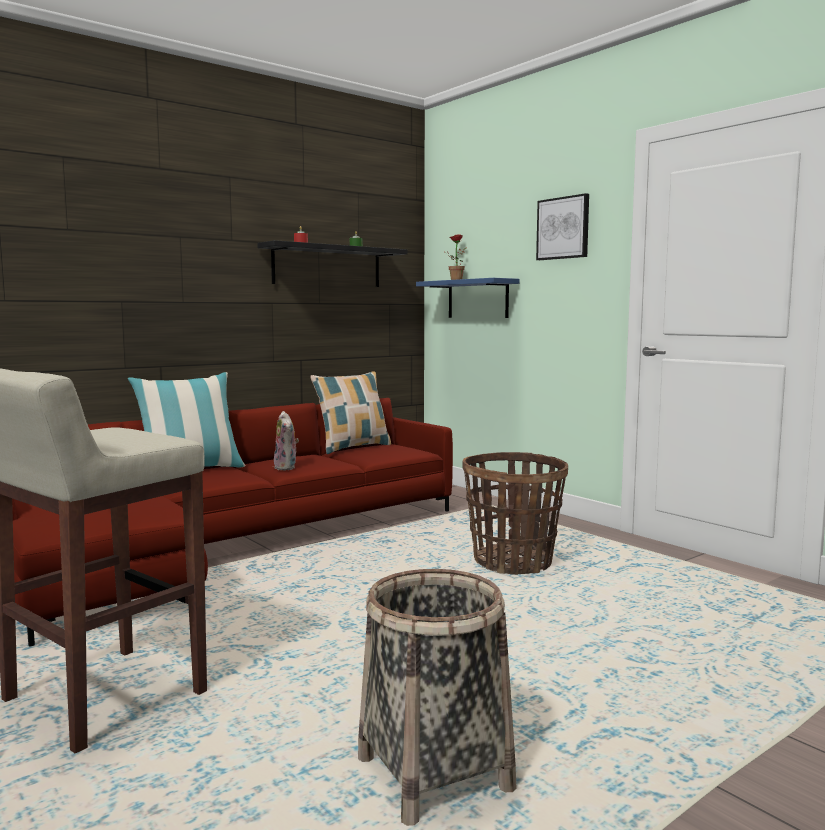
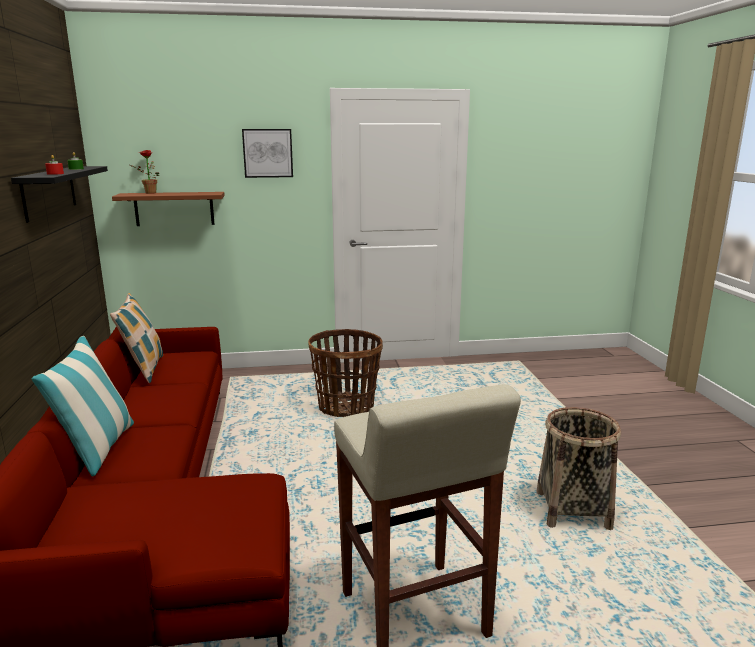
camera: 60 degrees left, 10 degrees up
(287, 467) = (171, 407): plush toy -> none
(477, 299) = (174, 209): blue shelf -> brown shelf

